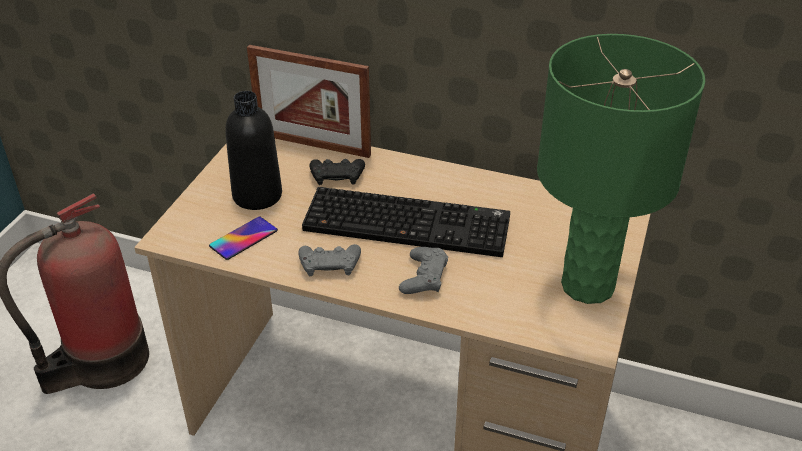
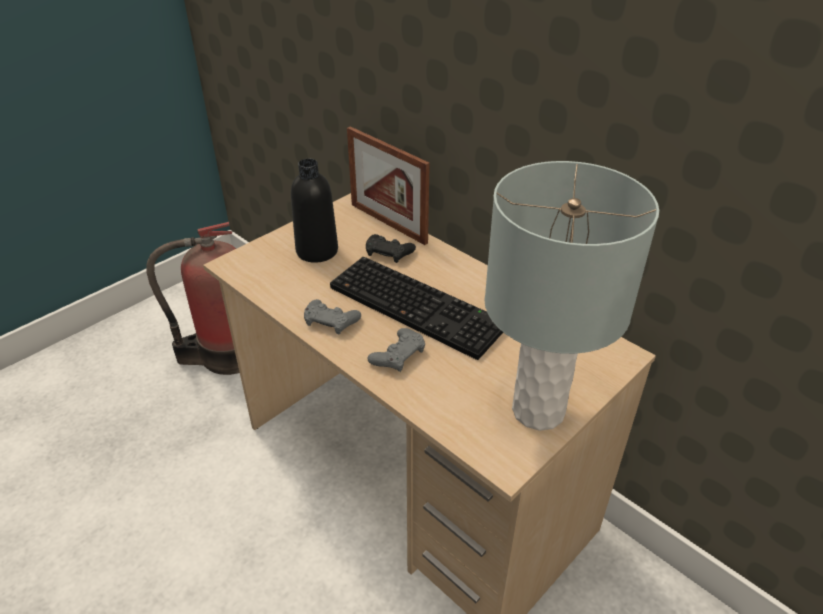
camera: 25 degrees right, 0 degrees up
(243, 238) = (282, 281): phone -> none
(588, 285) = (539, 410): green table lamp -> grey table lamp

